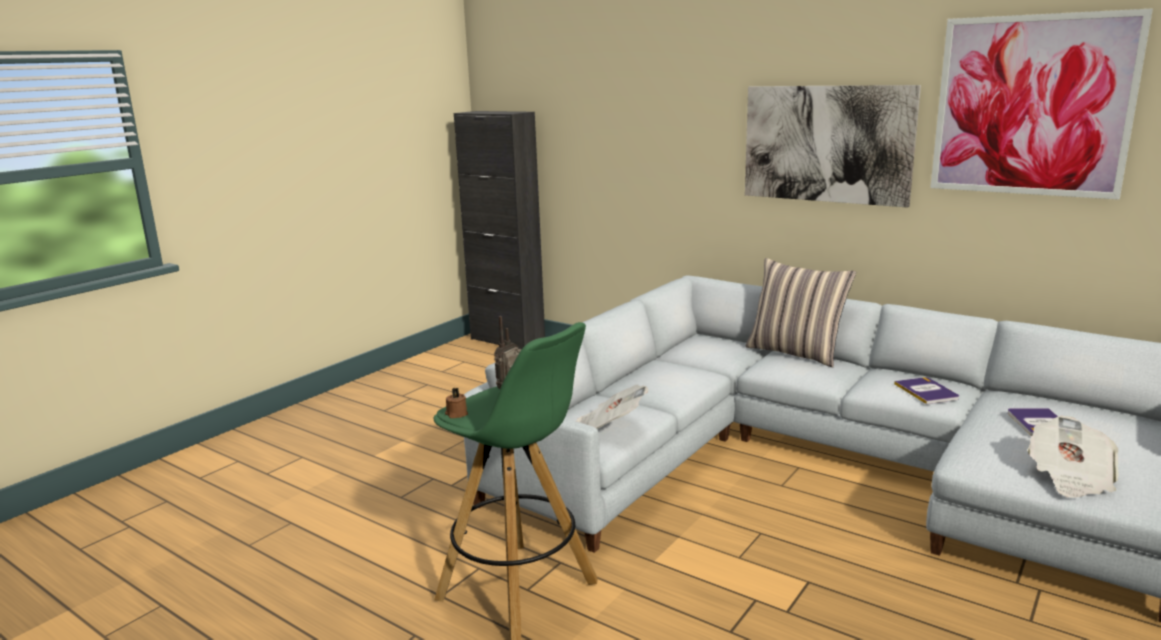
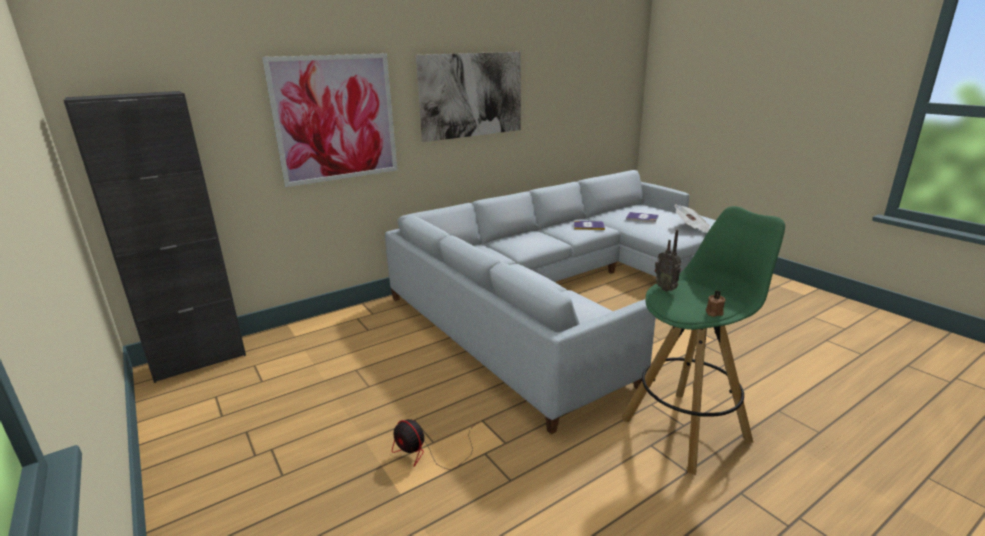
camera: 70 degrees left, 5 degrees up
(425, 454) = (428, 453): none -> fan
(610, 426) = (590, 309): newspaper -> none
(796, 353) = (504, 238): pillow -> none
(1031, 106) = (566, 62): picture -> picture (335, 119)

